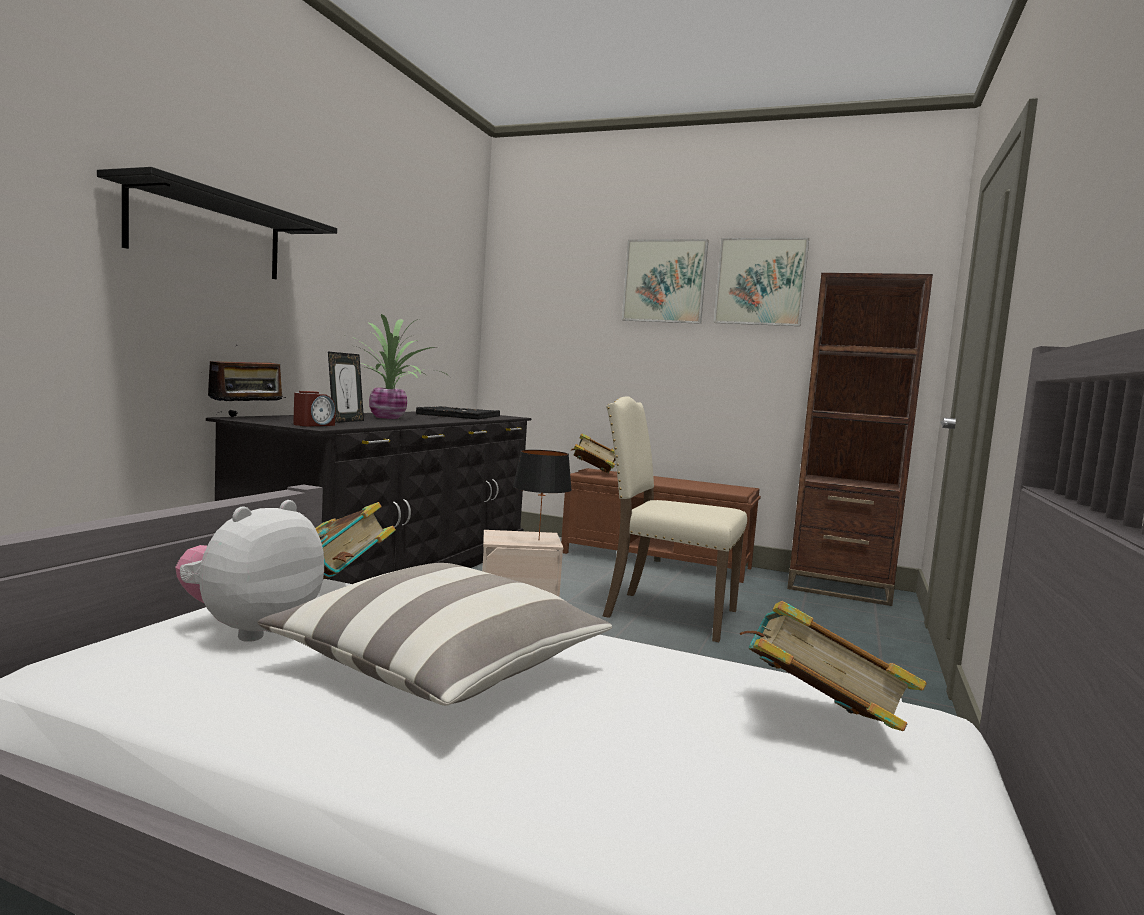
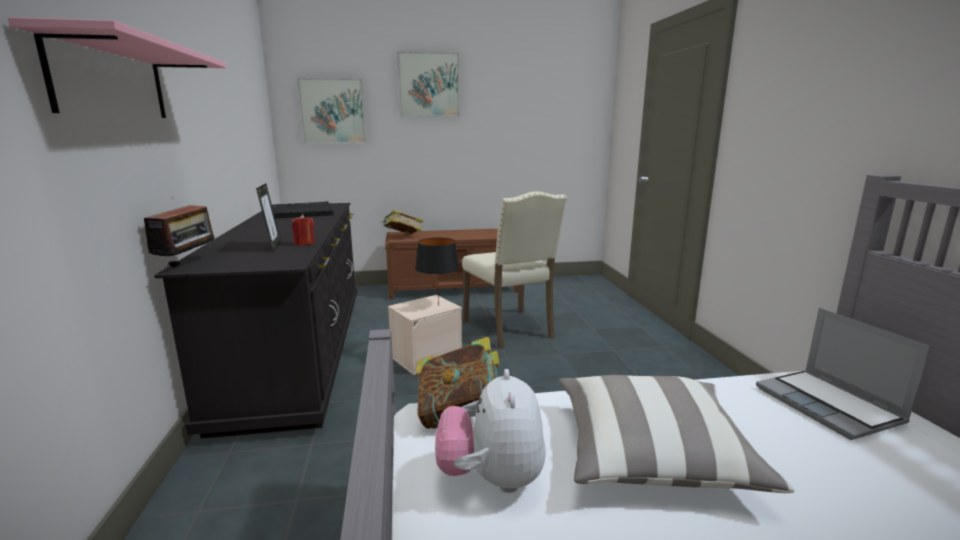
camera: 30 degrees left, 10 degrees up
(208, 234) = (111, 80): black shelf -> pink shelf
(313, 425) = (275, 261): alarm clock -> none
(378, 423) = (304, 243): none -> red candle
(390, 418) = (280, 230): potted plant -> none
(667, 614) = (510, 329): beige chair -> beige chair turned 105 degrees counterclockwise
(760, 282) = (498, 85): picture -> picture (332, 111)
(816, 724) = (830, 405): book -> laptop
(839, 589) = (566, 282): brown bookcase -> none

